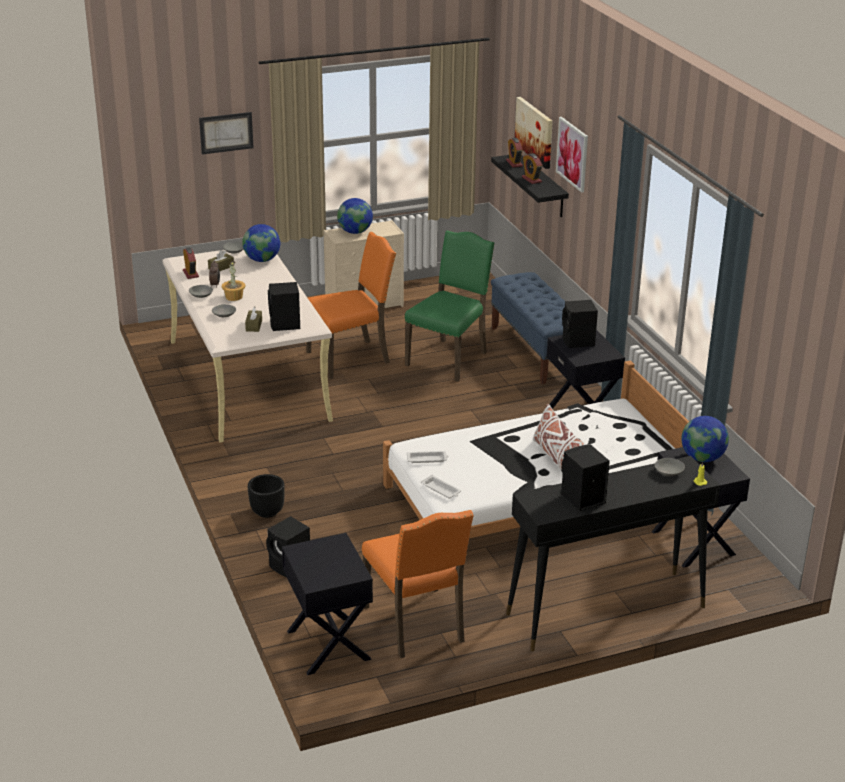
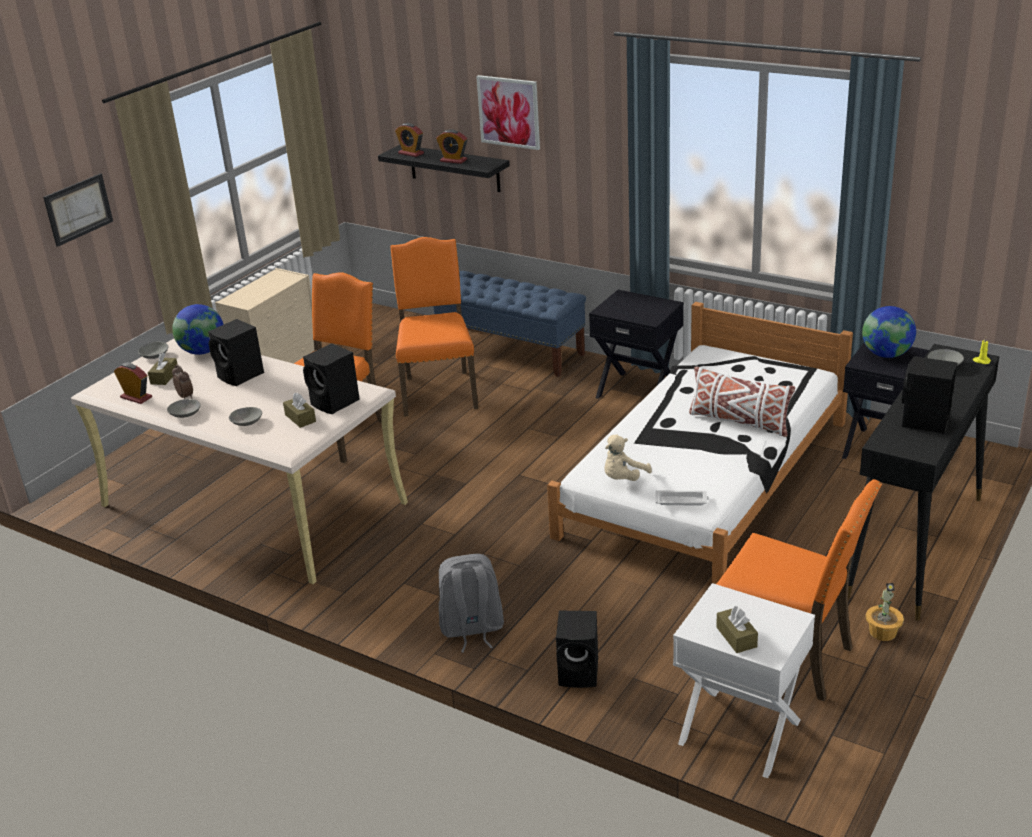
camera: 35 degrees left, 0 degrees up
(234, 297) = (229, 399): potted plant -> potted plant (882, 632)
(266, 512) = (471, 629): black planter -> grey backpack
(311, 565) = (736, 637): none -> brown tissue box
(327, 645) = (739, 733): black nightstand -> white nightstand
(355, 232) = (254, 292): globe -> none
(427, 459) = (623, 479): white tray -> beige plush toy
(449, 358) = (438, 391): green chair -> orange chair
(535, 132) = (426, 110): picture -> none
(578, 342) = (623, 306): black speaker -> black speaker (241, 376)

